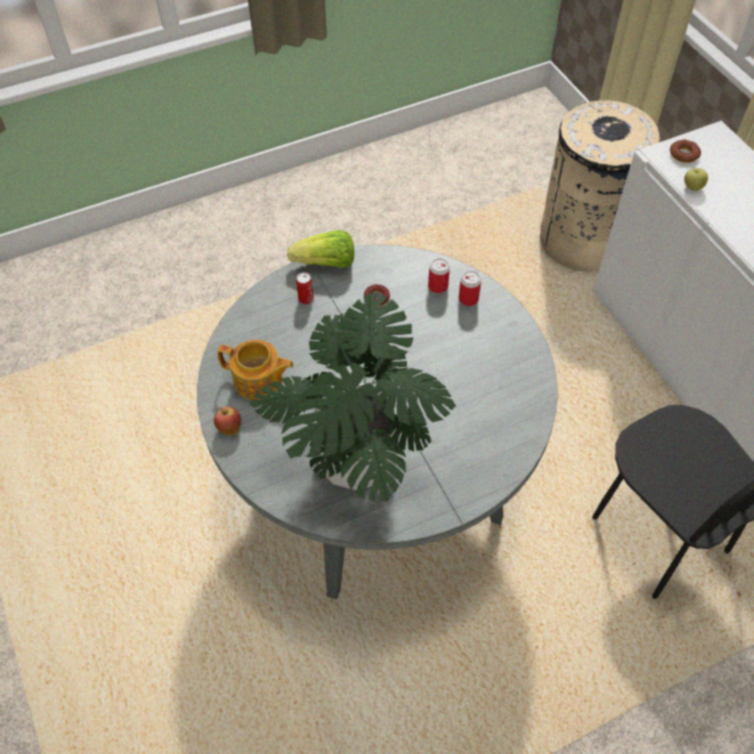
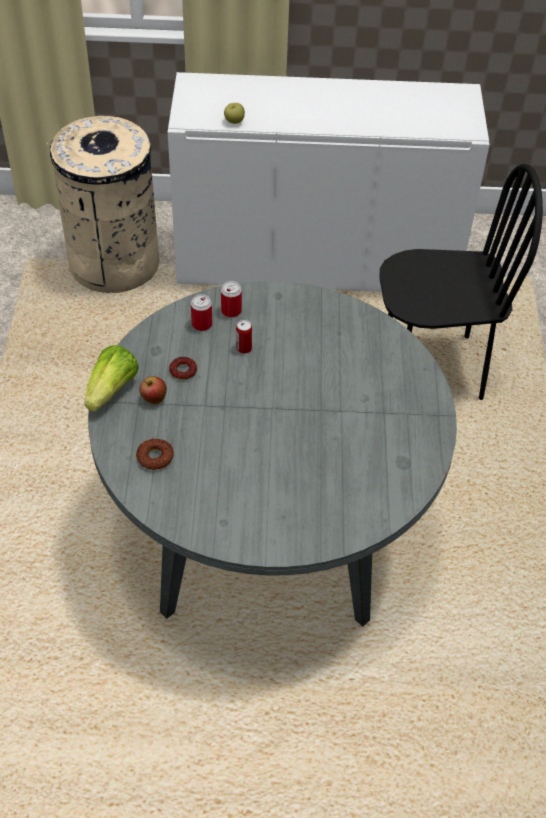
camera: 65 degrees left, 5 degrees down
(229, 428) = (260, 541): apple -> apple (154, 399)
(259, 381) = (219, 497): teapot -> none
(306, 299) = (144, 423): can -> can (244, 348)
(356, 458) = (352, 458): potted plant -> none
(684, 154) = (195, 108): donut -> donut (155, 457)

